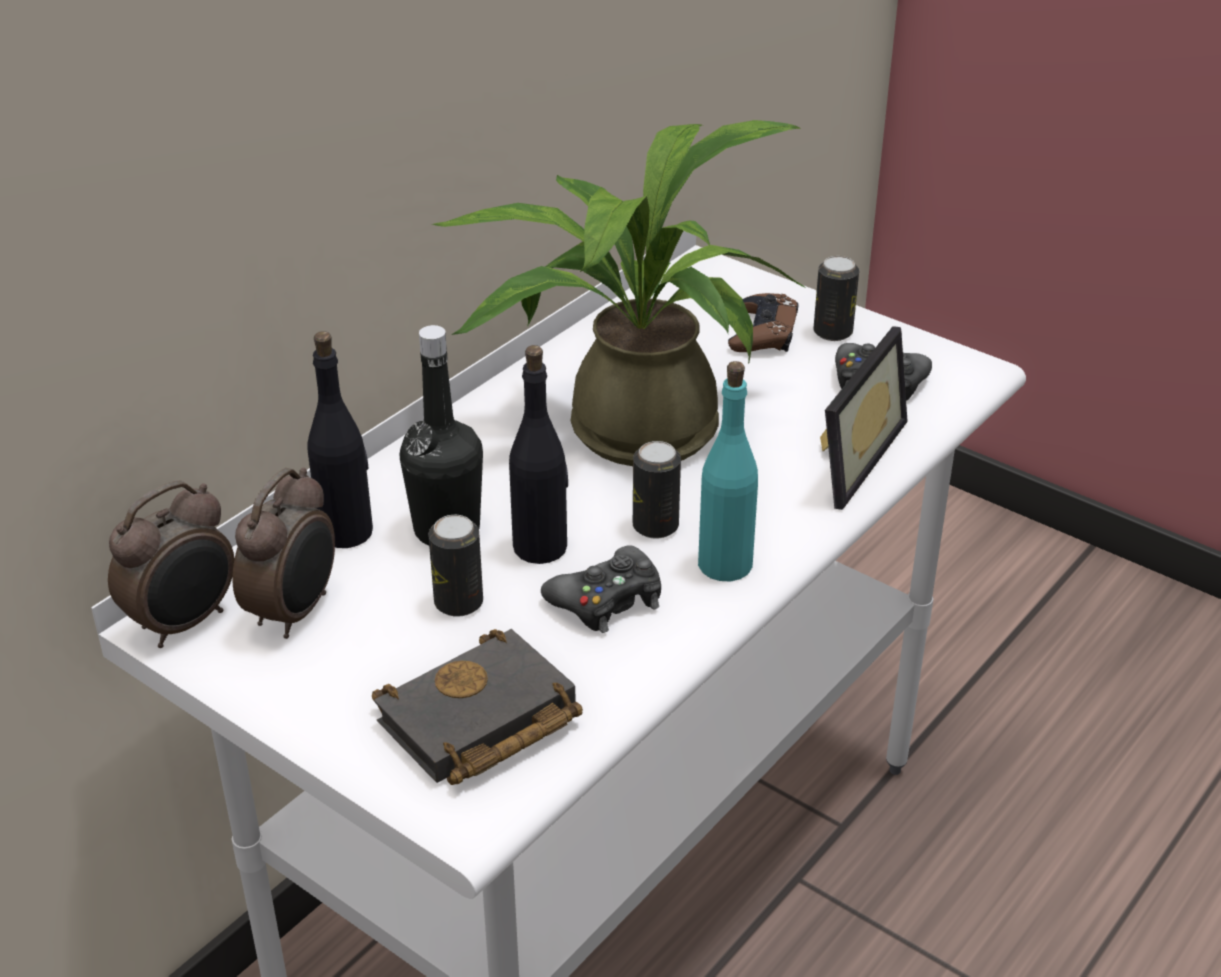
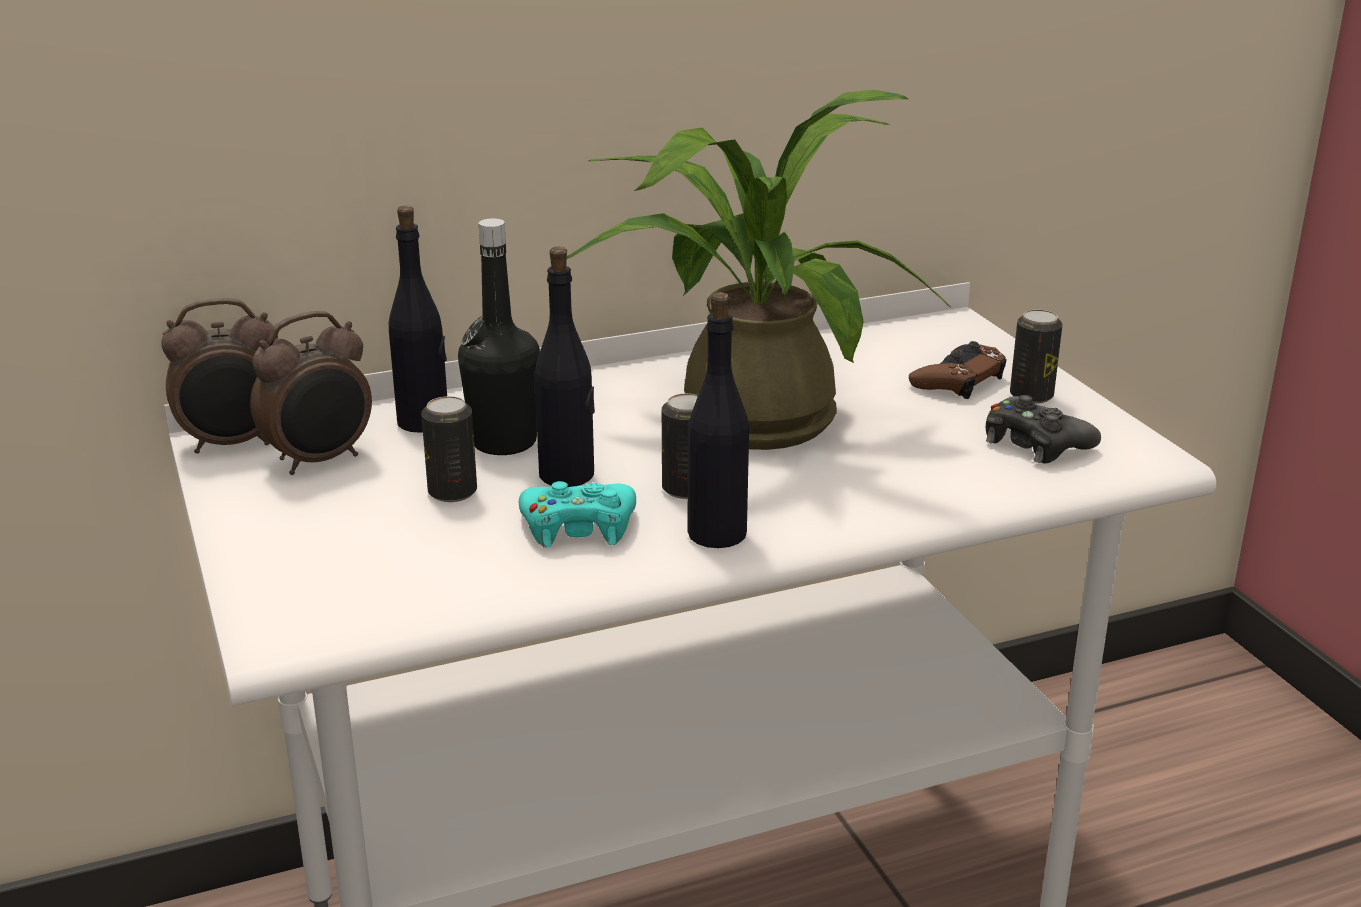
camera: 30 degrees right, 10 degrees down
(477, 723) = (365, 577): black book -> none
(607, 600) = (578, 528): black game controller -> turquoise game controller
(725, 564) = (717, 533): turquoise bottle -> black bottle
(846, 456) = (934, 488): picture frame -> none

